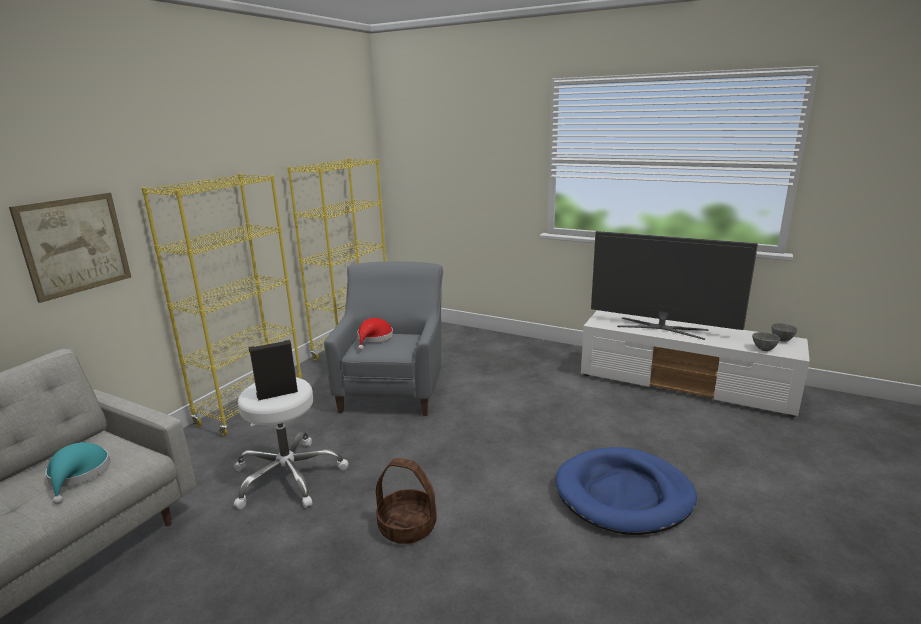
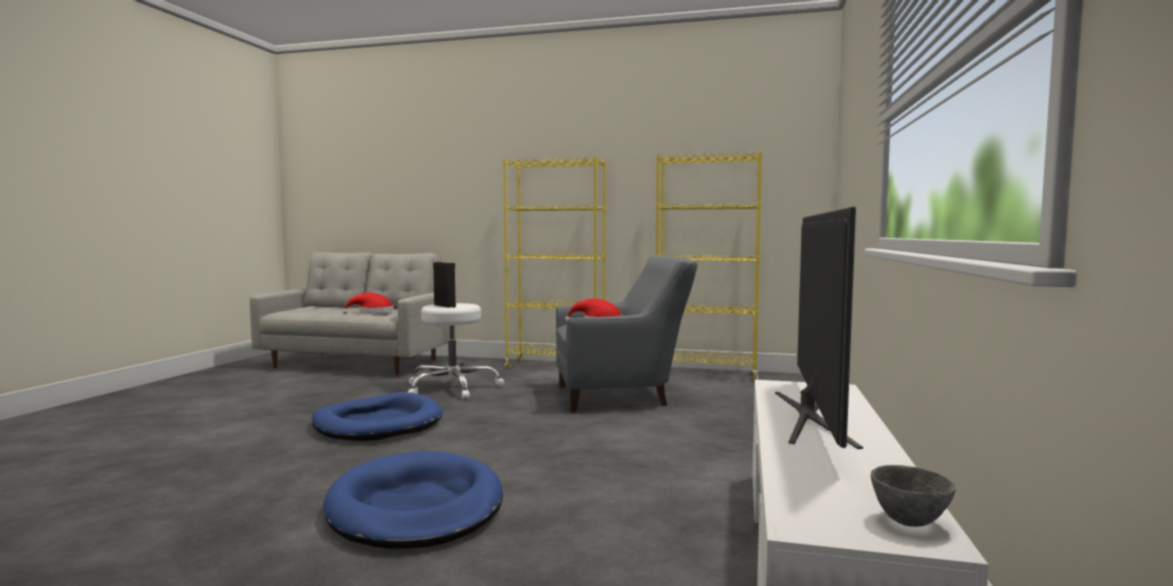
camera: 75 degrees right, 15 degrees down
(74, 245) = (472, 196): picture -> none
(78, 475) = (373, 312): turquoise hat -> red hat
(407, 526) = (378, 424): basket -> blue dog bed
(764, 349) = (794, 492): grey bowl -> none

